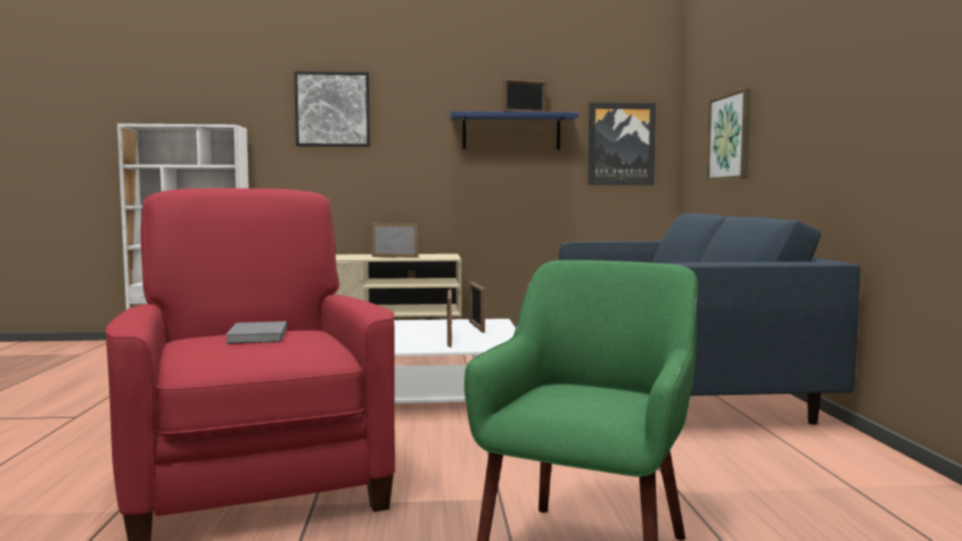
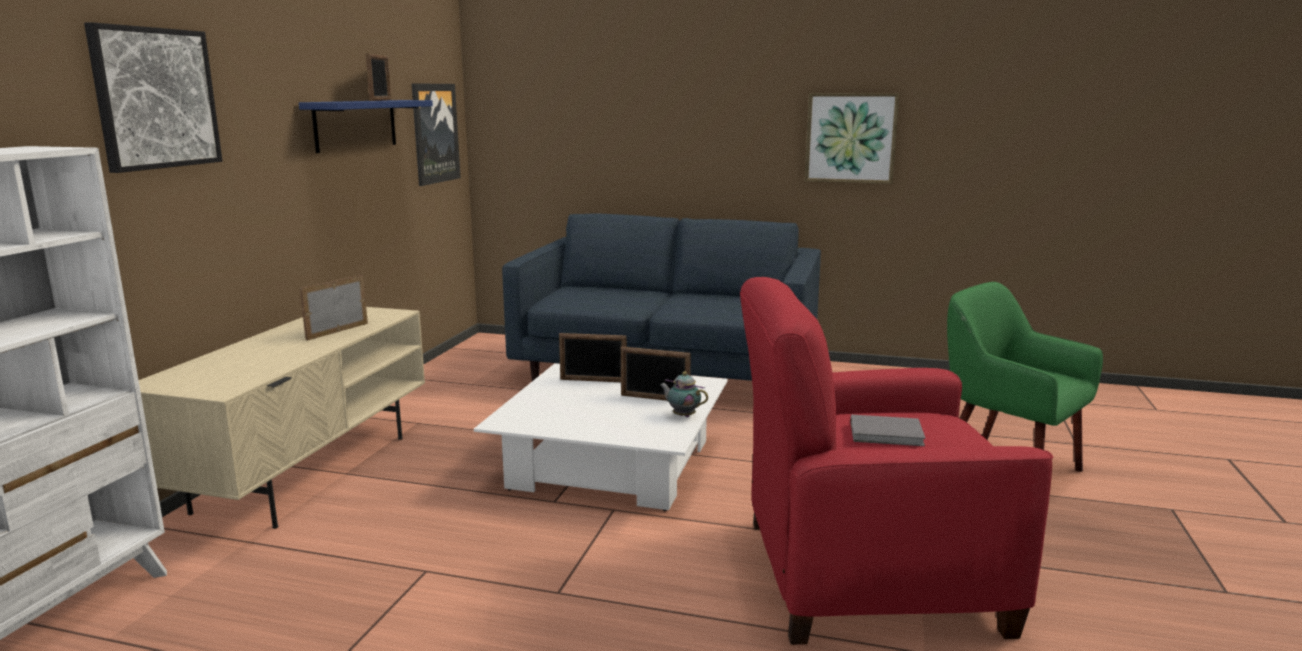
camera: 70 degrees left, 10 degrees up
(414, 348) = (682, 415): none -> teapot
(730, 137) = (598, 135): picture -> picture (850, 138)

